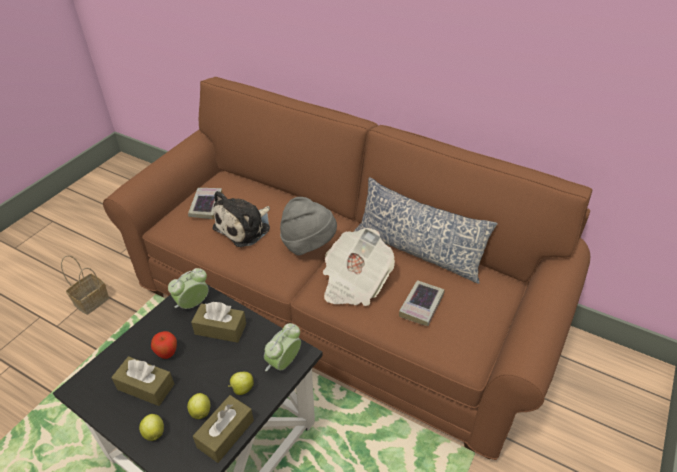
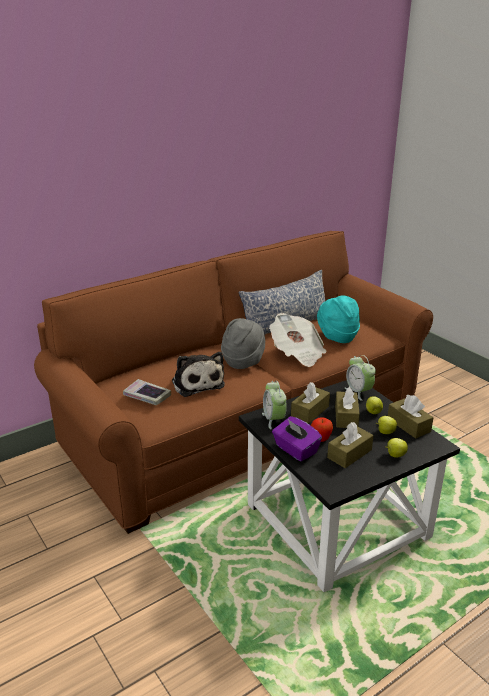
camera: 65 degrees left, 15 degrees down
(92, 300) = (105, 582): basket -> none
(141, 338) = (295, 450): none -> purple tissue box
(222, 364) = (346, 416): none -> brown tissue box
(421, 305) = (337, 336): book -> turquoise hat

